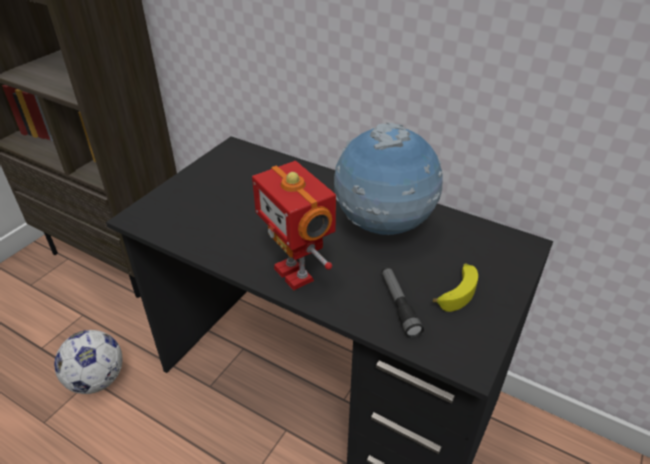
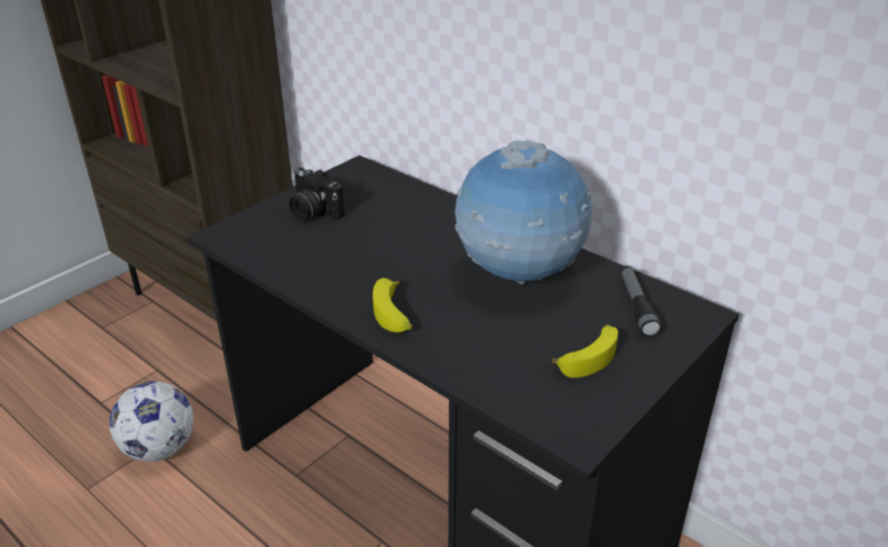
camera: 10 degrees right, 5 degrees down
(206, 189) = (312, 212): none -> camera
(296, 273) = (394, 315): toy robot -> banana
(399, 305) = (510, 363): flashlight -> flashlight (637, 307)

